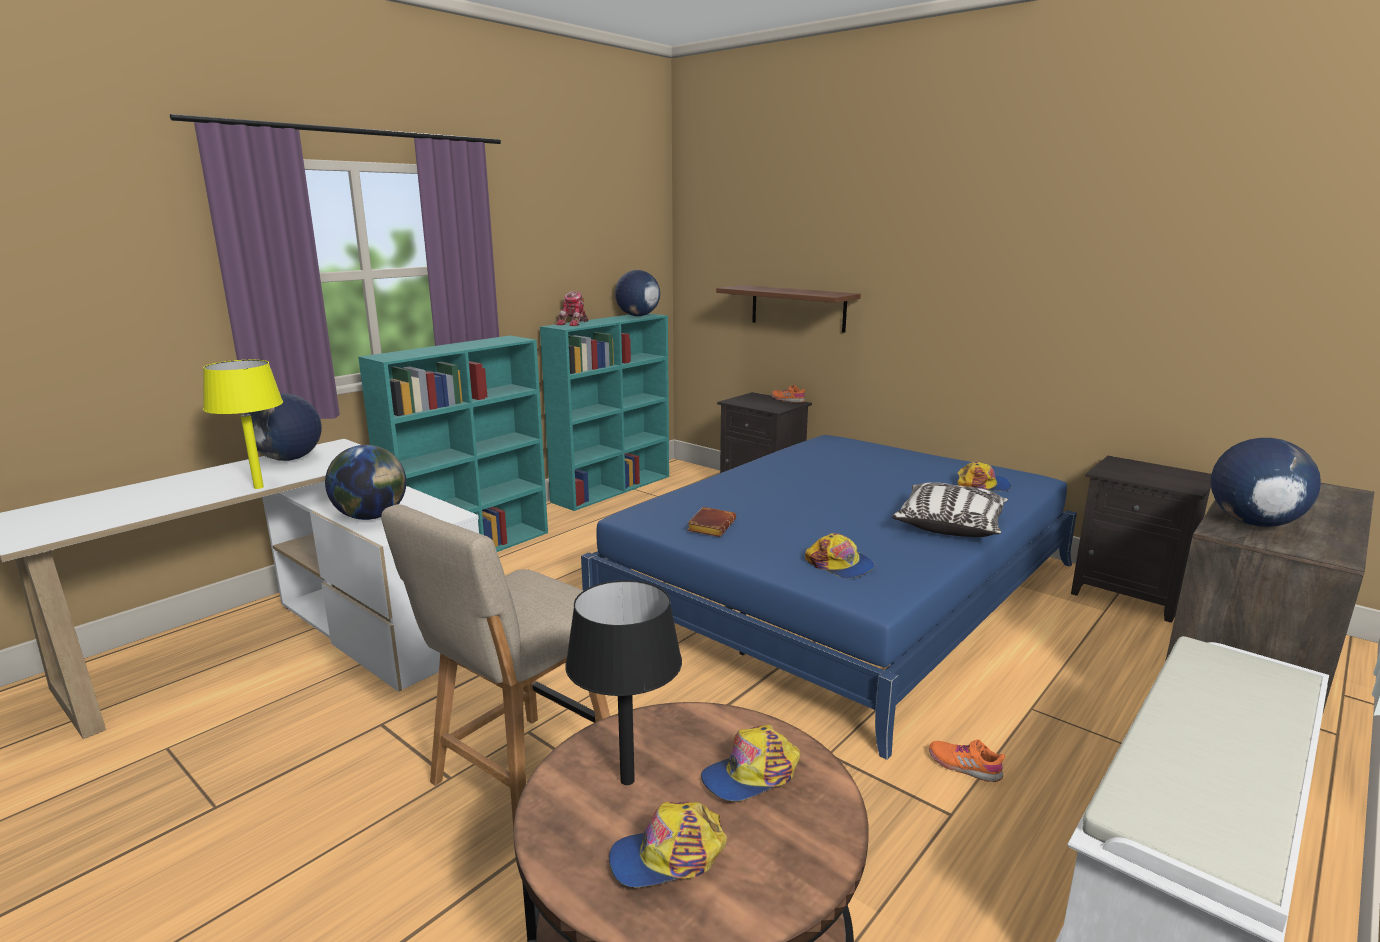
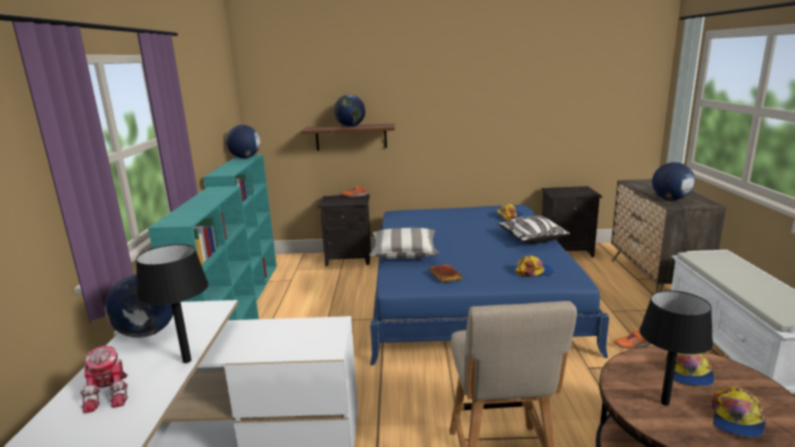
camera: 40 degrees left, 0 degrees up
(259, 487) = (187, 360): yellow table lamp -> black table lamp
(371, 517) = (284, 347): globe -> globe (351, 126)
(574, 323) = (222, 170): toy robot -> toy robot (111, 393)
(726, 487) = (404, 253): none -> pillow

